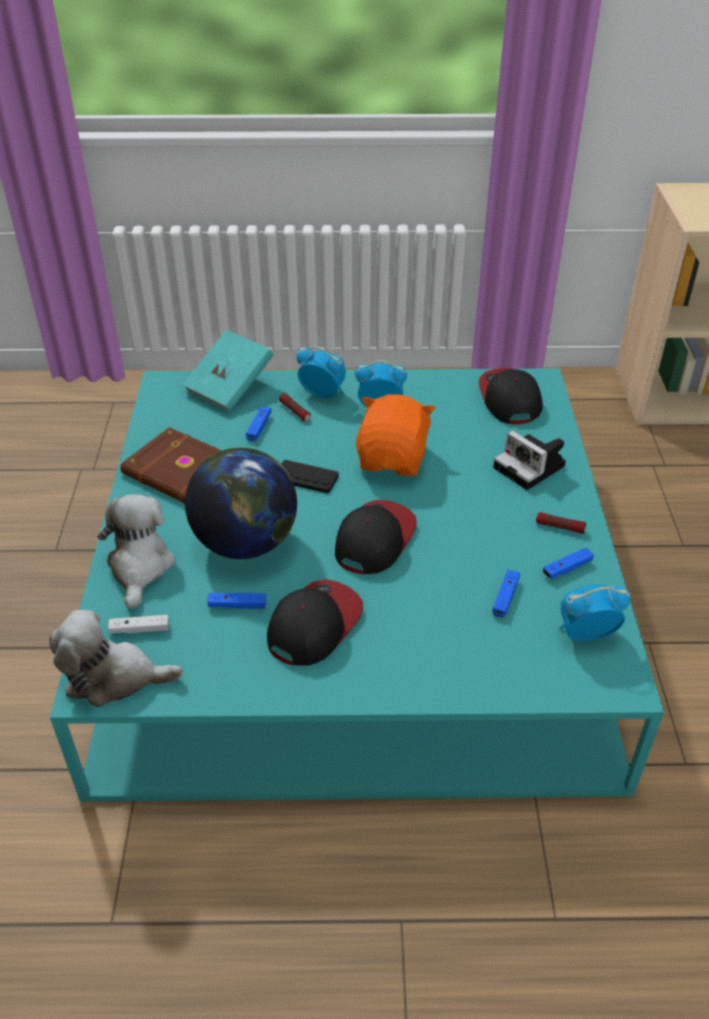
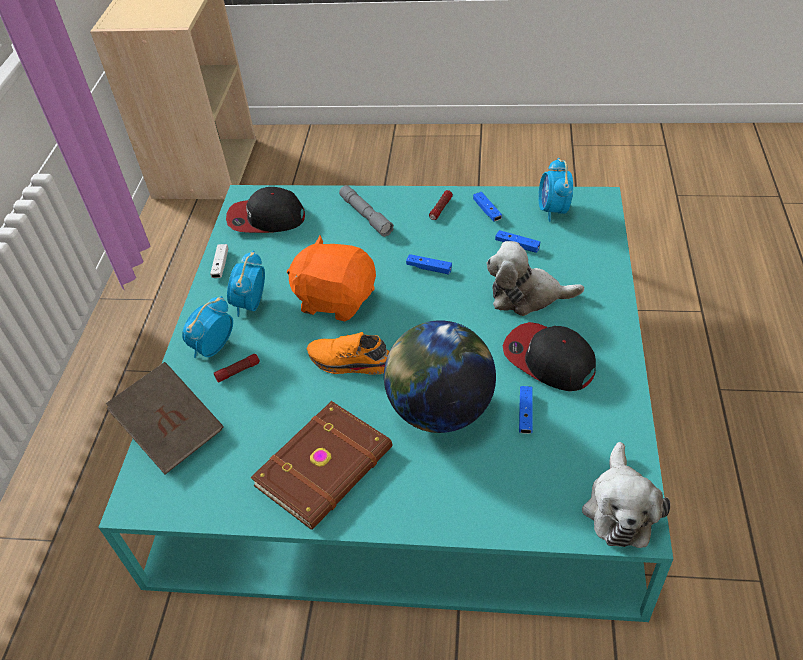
camera: 80 degrees left, 5 degrees up
(139, 629) = (557, 491): white game controller -> white game controller (220, 265)
(140, 567) = (470, 499): plush toy -> plush toy (527, 296)
(230, 387) = (172, 431): turquoise book -> brown book
(259, 428) = (258, 402): blue game controller -> blue game controller (429, 268)
(306, 477) = (350, 363): black game controller -> orange shoe
(374, 539) = (445, 317): cap -> none
(531, 468) = (366, 215): camera -> grey flashlight

